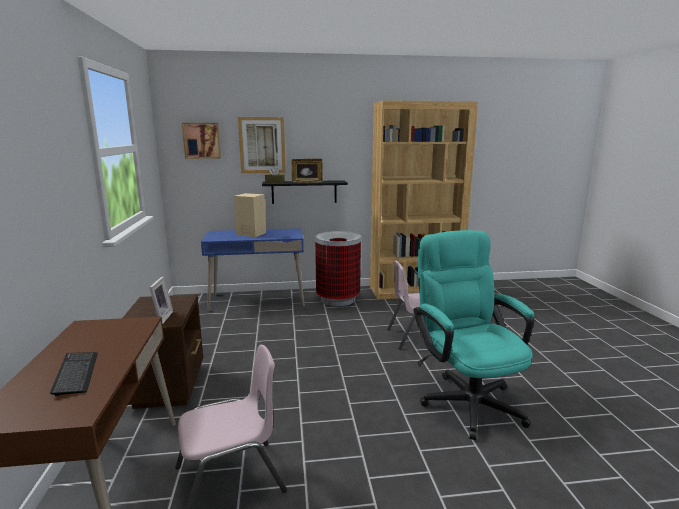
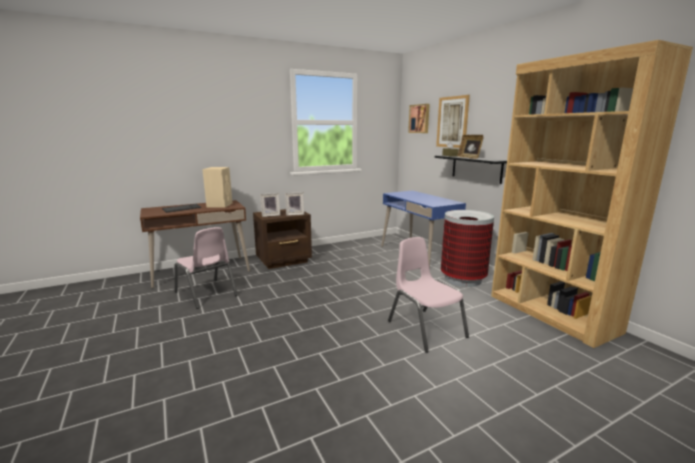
camera: 70 degrees right, 0 degrees up
(181, 302) = (295, 214): none -> picture frame
(250, 234) = (420, 197): beige speaker -> beige speaker (220, 205)
(466, 399) = (319, 365): turquoise office chair -> none

